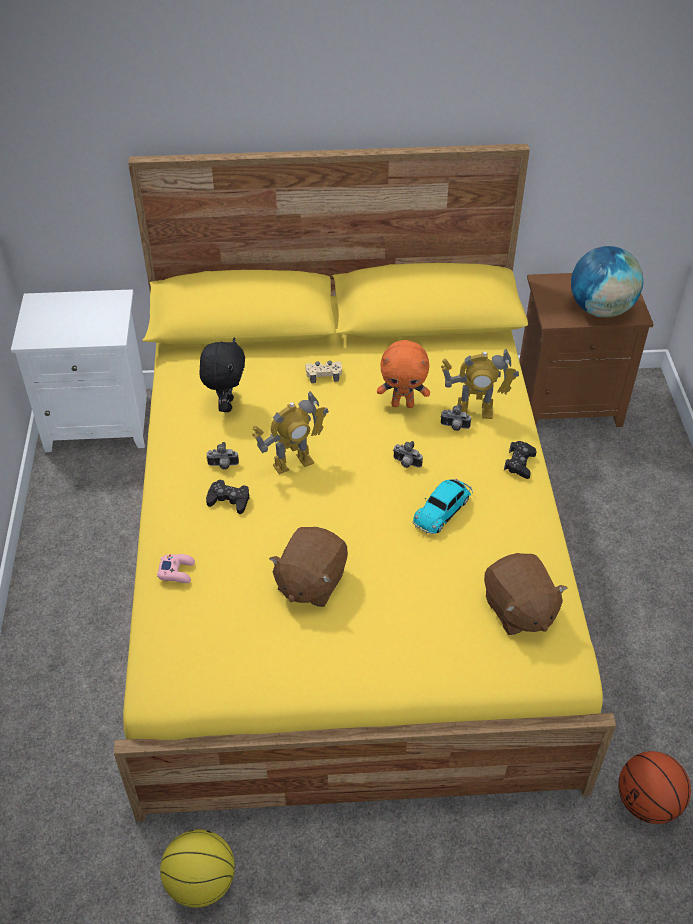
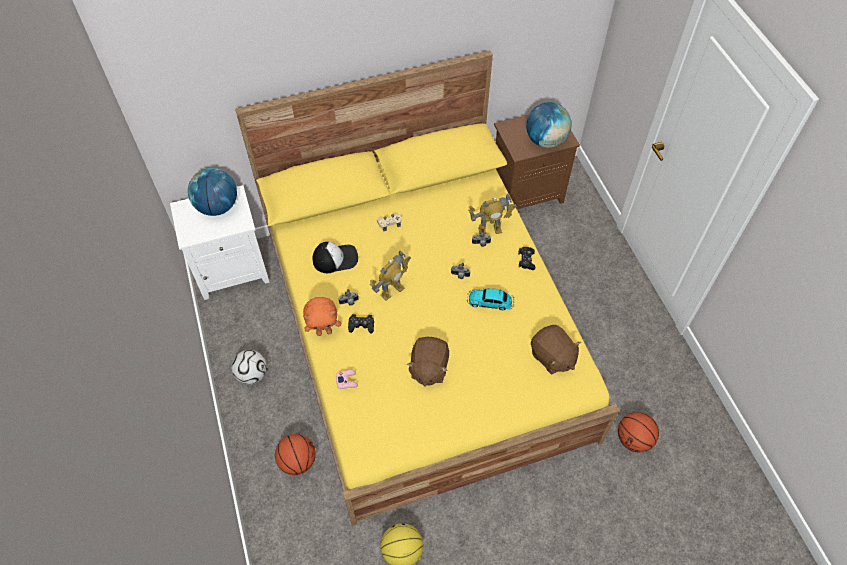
camera: 15 degrees left, 10 degrees up
(71, 564) = (252, 374): none -> football
(86, 309) = (217, 206): none -> globe
(89, 703) = (297, 461): none -> basketball
(226, 404) = (335, 258): black plush toy -> cap
(403, 404) = (445, 234): orange plush toy -> orange plush toy (324, 332)
(443, 509) = (491, 302): toy car -> toy car turned 75 degrees clockwise

